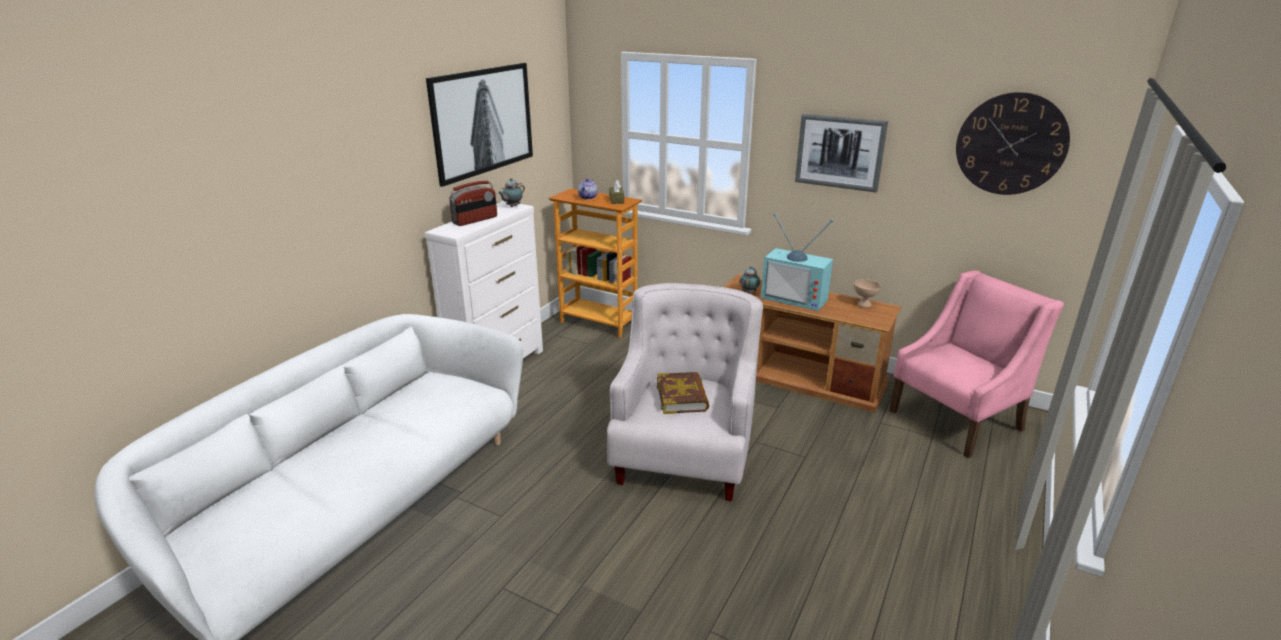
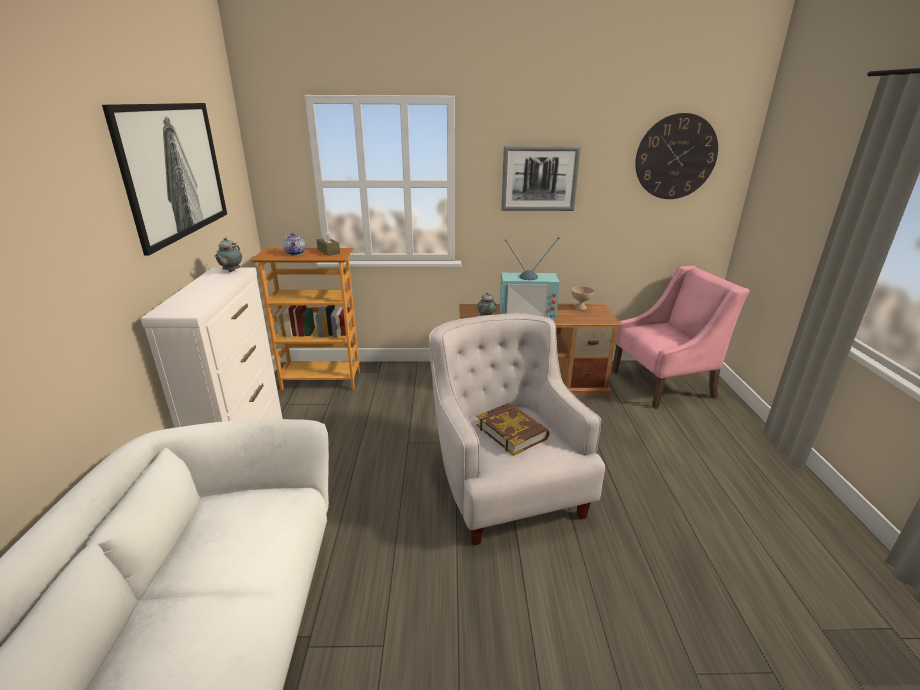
camera: 30 degrees left, 0 degrees up
(475, 220) = (200, 293): radio -> none
(957, 420) = (663, 384): pink armchair -> pink armchair turned 45 degrees clockwise

